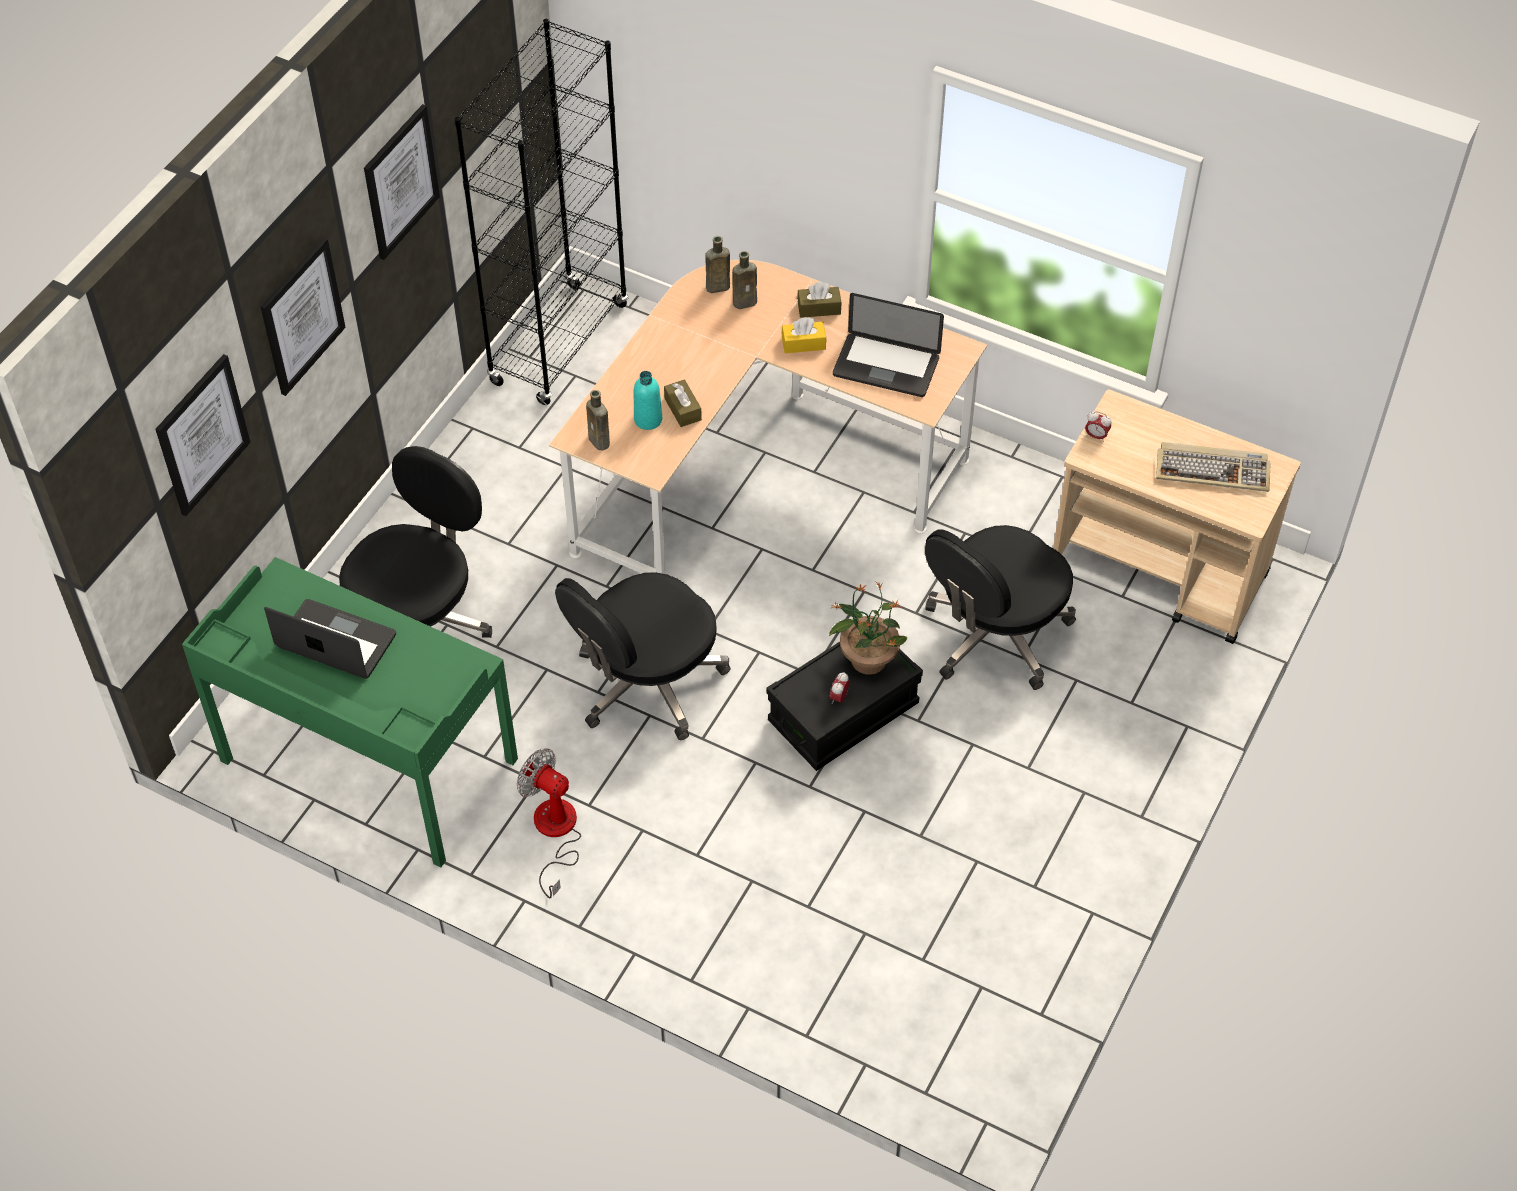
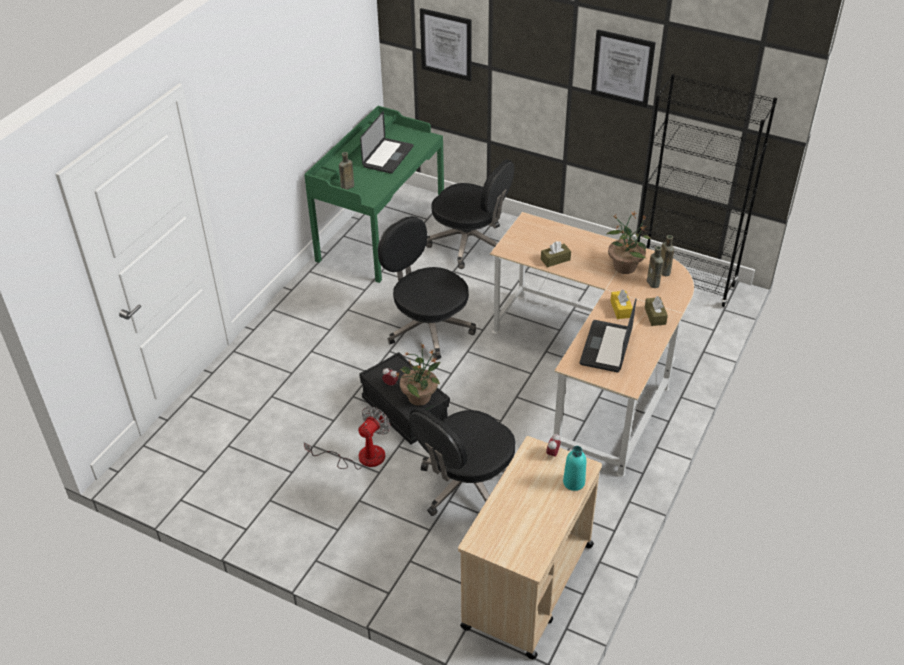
camera: 90 degrees right, 10 degrees down
(302, 316) = (527, 60): picture -> none
(555, 833) = (331, 298): fan -> fan (361, 457)
(600, 442) = (525, 229): brown bottle -> brown bottle (346, 187)
(648, 419) = (545, 246): turquoise bottle -> turquoise bottle (573, 482)
(703, 329) = (625, 266): none -> potted plant
(994, 635) = (466, 486): black office chair -> black office chair turned 90 degrees counterclockwise
(1213, 470) = (525, 522): keyboard -> none

